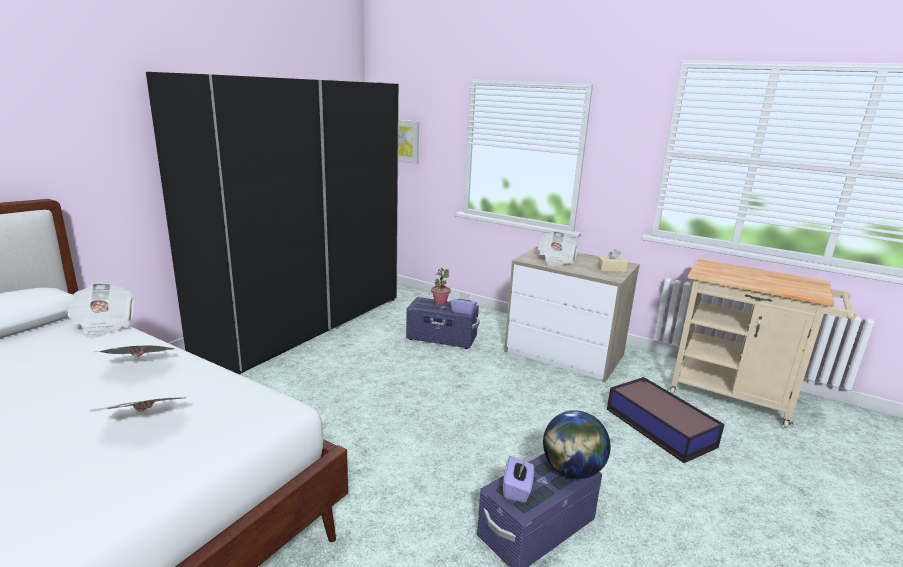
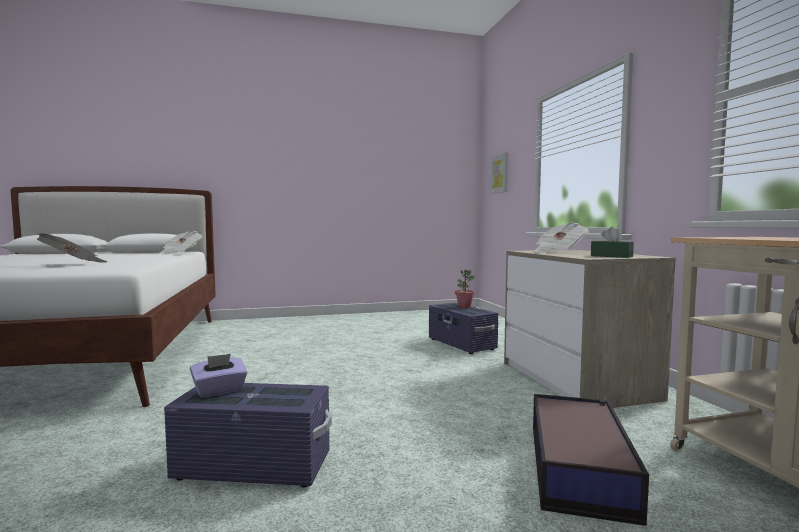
camera: 45 degrees right, 15 degrees down
(141, 367) = (139, 258): newspaper -> none
(304, 323) = (376, 319): black wardrobe -> none
(463, 311) = (472, 313): purple tissue box -> none
(572, 471) = (289, 400): globe -> none
(611, 269) = (611, 256): beige tissue box -> green tissue box

